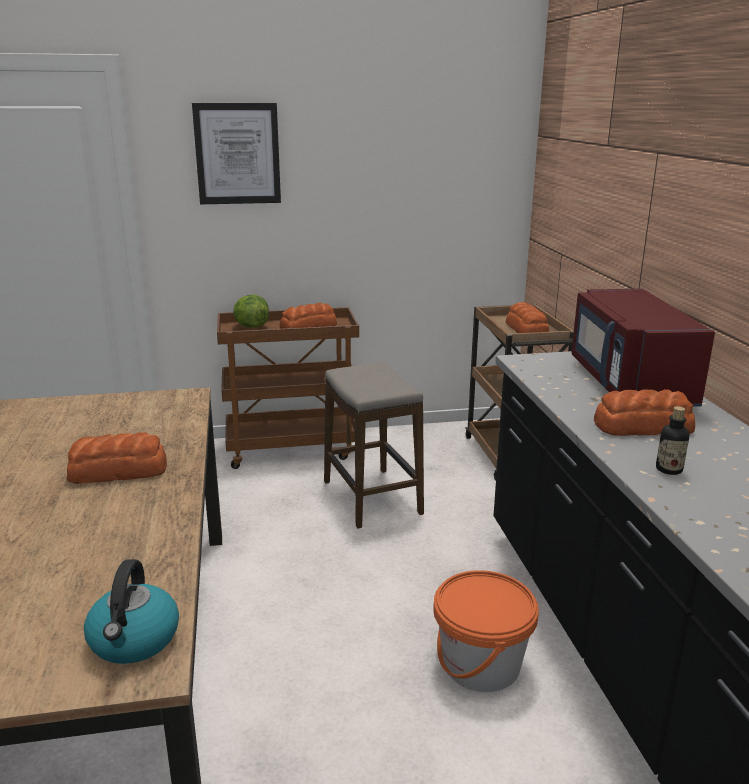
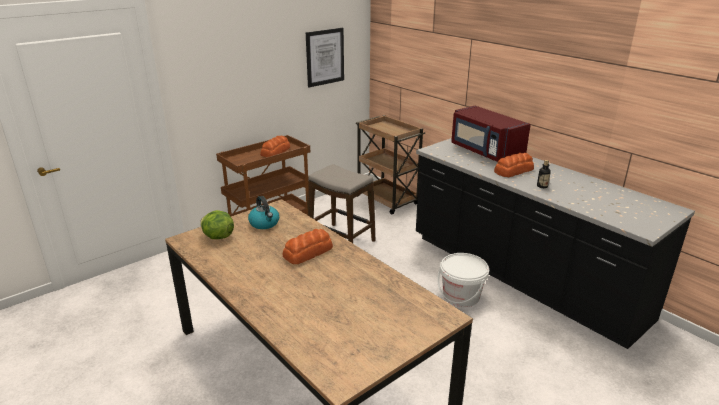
camera: 30 degrees left, 5 degrees up
(134, 640) = (428, 310): kettle -> kettle (264, 223)
(237, 154) = (219, 51): picture -> picture (325, 57)
(251, 326) = (241, 158): lettuce -> lettuce (218, 237)
(481, 664) = (461, 296): orange bucket -> white bucket
(526, 330) = (394, 131): bread -> none

